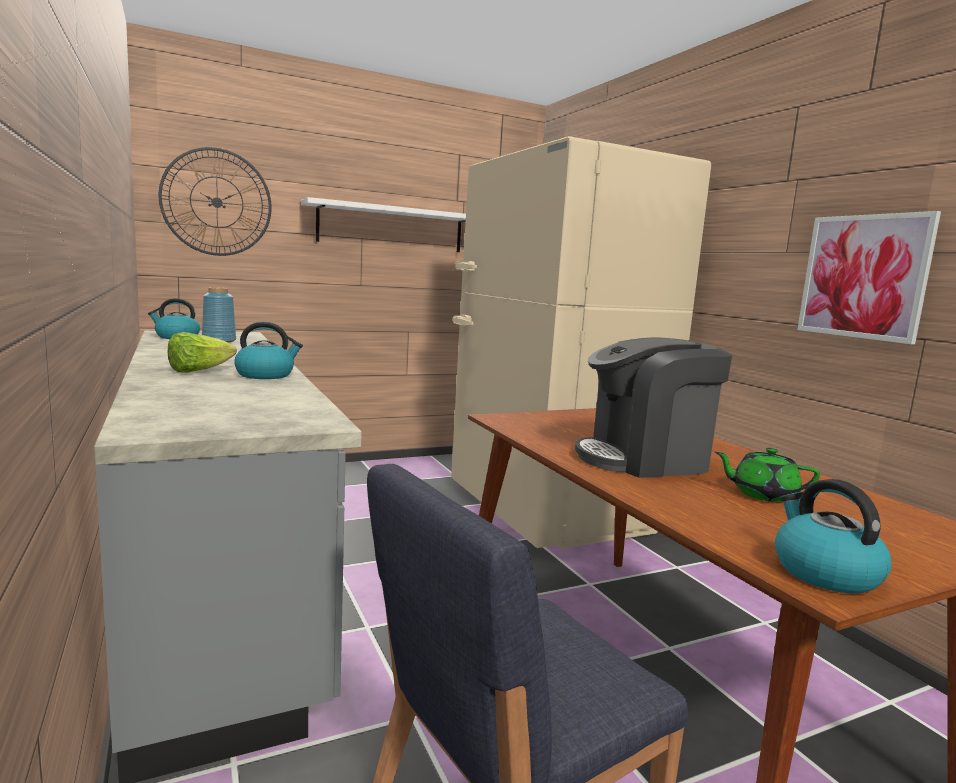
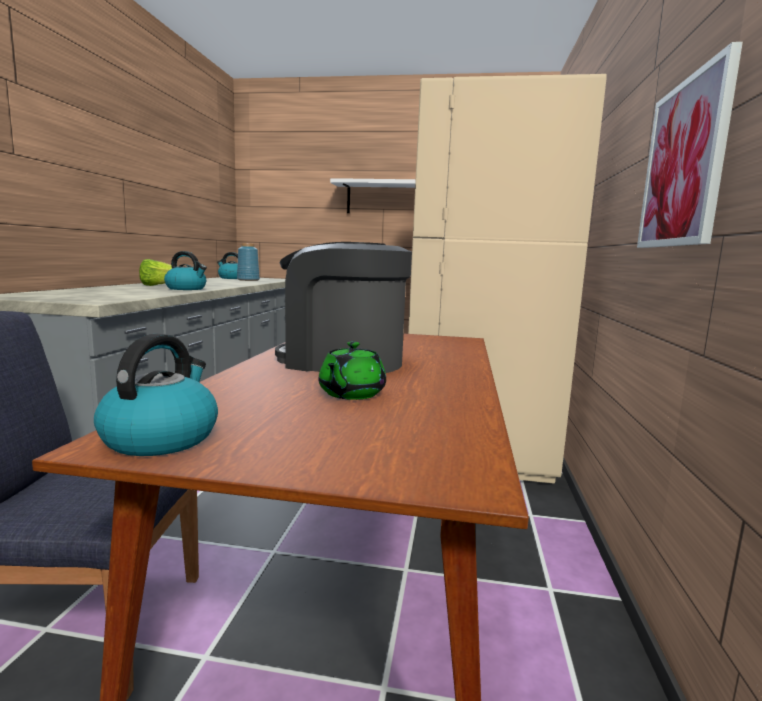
camera: 35 degrees right, 0 degrees up
(217, 202) = (282, 189): wall clock -> none
(762, 494) = (351, 394): green teapot -> green teapot turned 120 degrees counterclockwise

